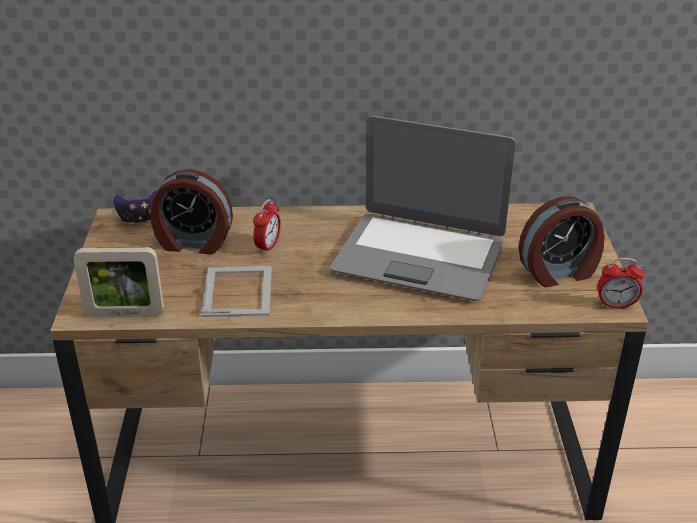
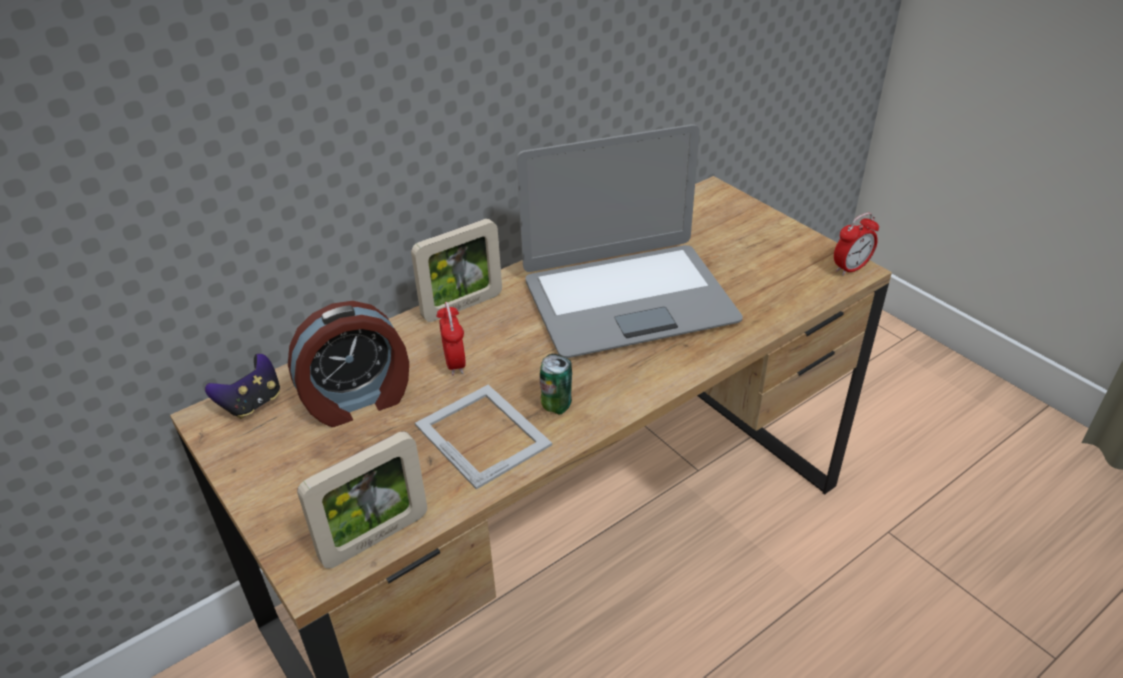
camera: 35 degrees left, 5 degrees up
(297, 296) = (556, 406): none -> can
(310, 217) = (462, 306): none -> picture frame
(559, 272) = (769, 258): alarm clock -> none

